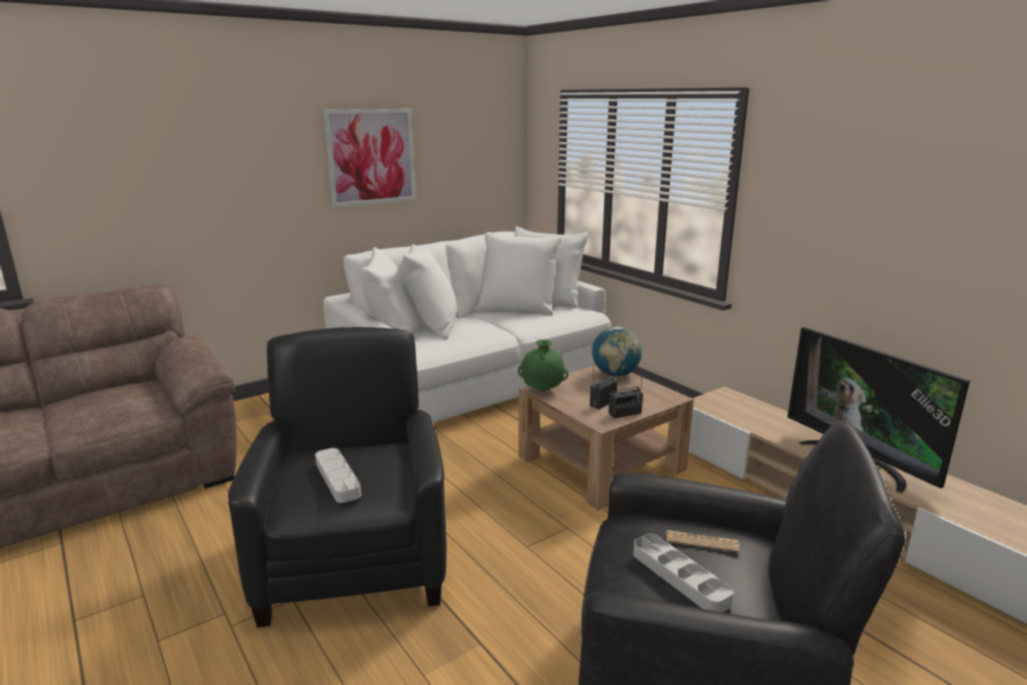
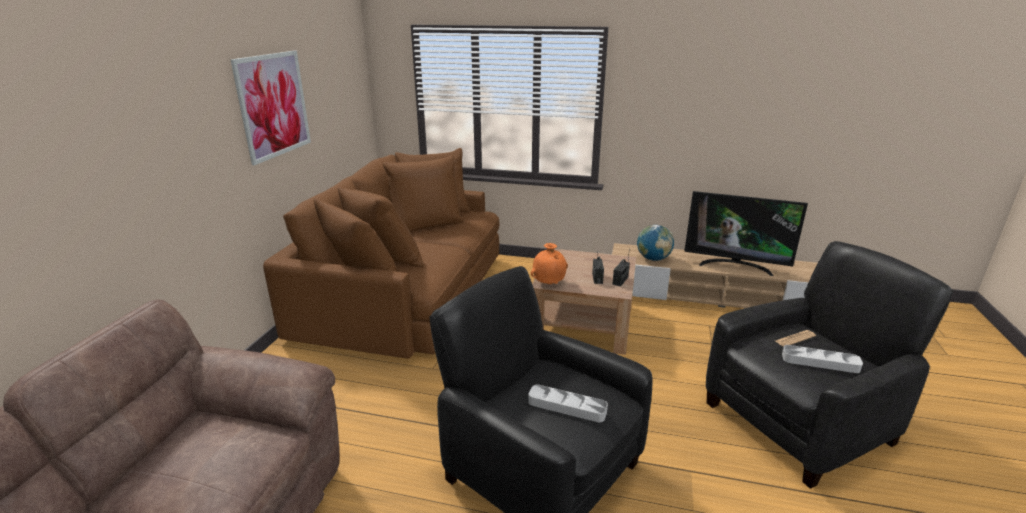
camera: 40 degrees left, 5 degrees up
(474, 377) = (405, 294): white sofa -> brown sofa
(543, 390) = (549, 283): green vase -> orange vase
(615, 374) = (569, 255): globe -> globe (653, 259)

